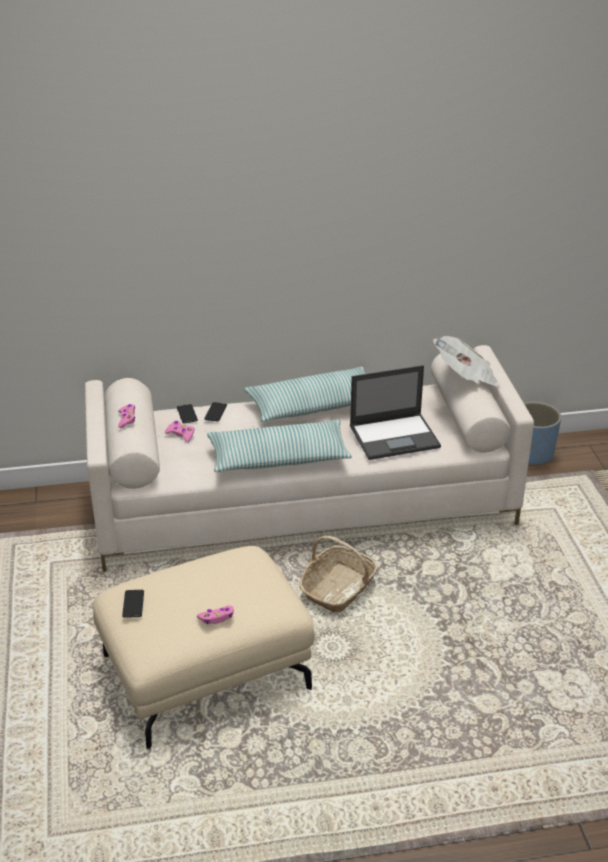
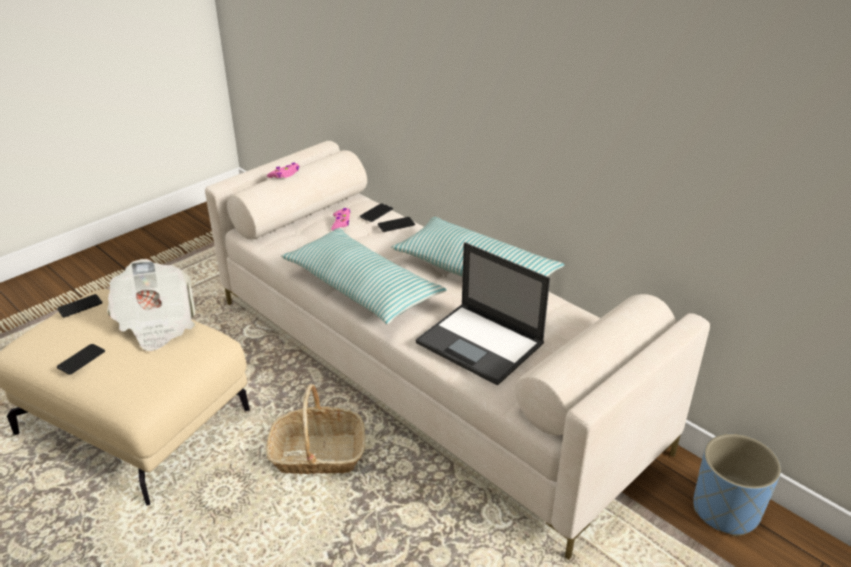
camera: 55 degrees right, 0 degrees up
(217, 618) = (81, 359): pink game controller -> phone
(465, 377) = (608, 329): newspaper -> newspaper (156, 323)

